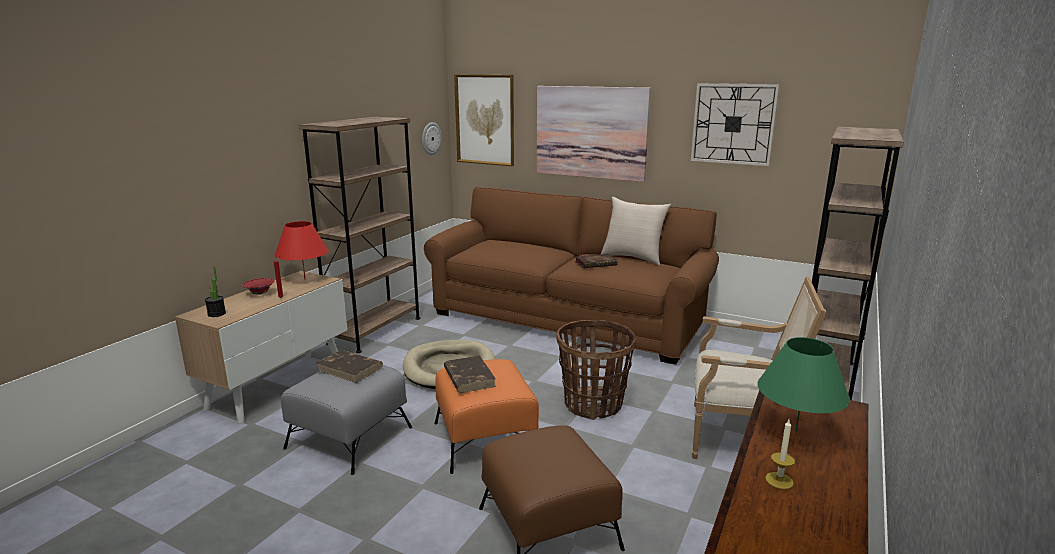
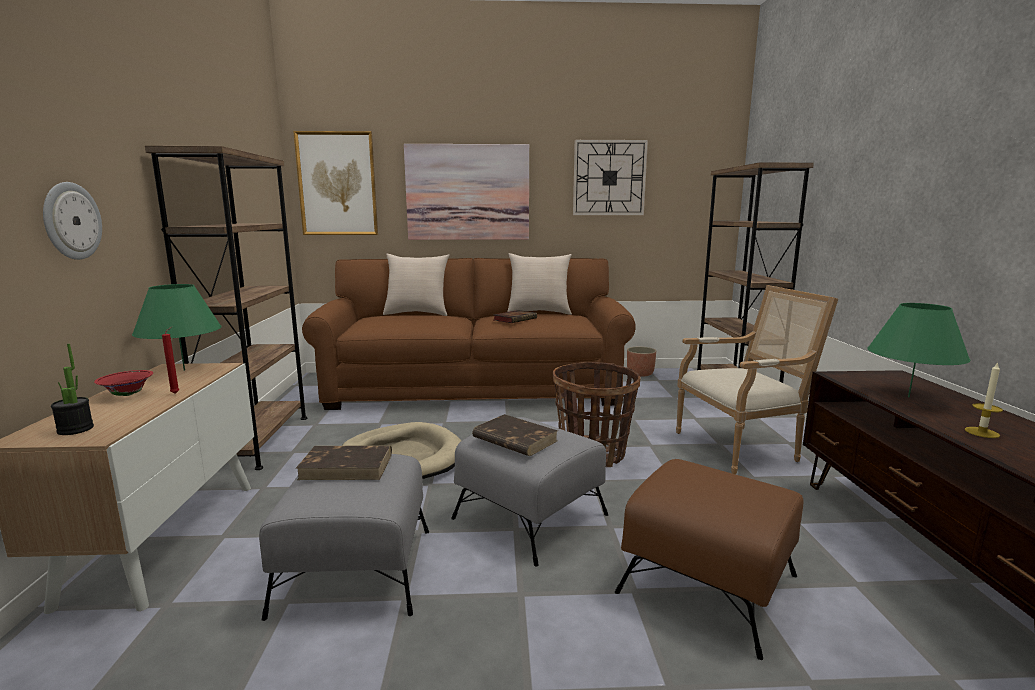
camera: 30 degrees left, 5 degrees down
(305, 279) = (184, 370): red table lamp -> green table lamp
(431, 138) = (275, 204): wall clock -> wall clock (71, 221)
(485, 439) = (530, 517): orange ottoman -> grey ottoman
(527, 243) = (417, 313): none -> beige pillow
(746, 335) = (640, 374): none -> planter

